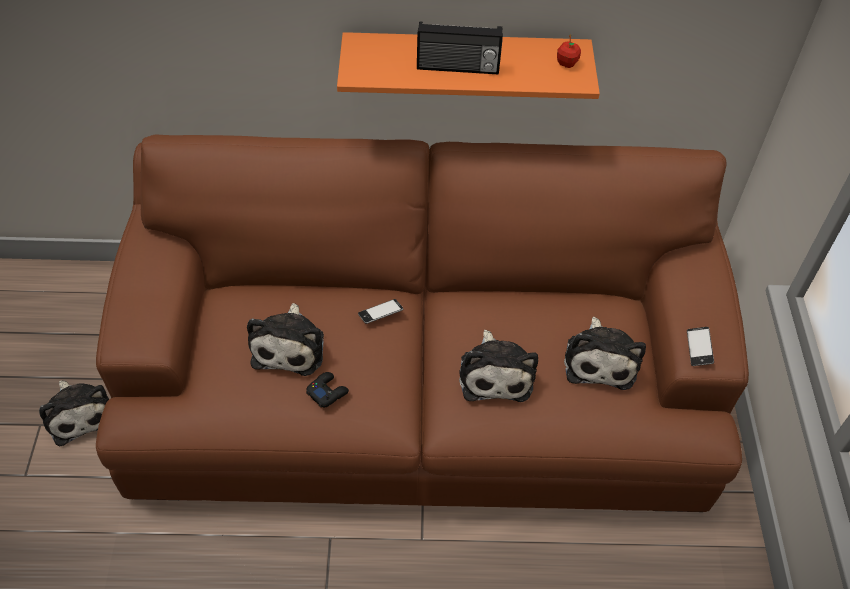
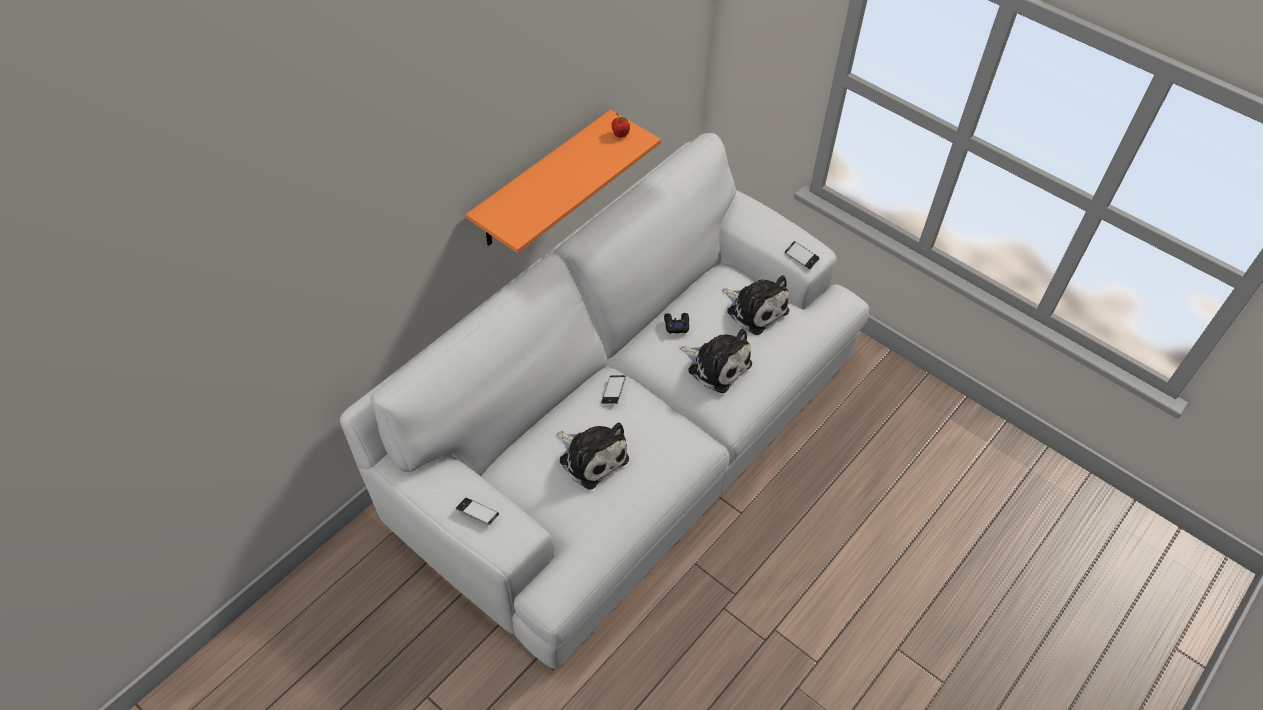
camera: 50 degrees left, 0 degrees up
(79, 413) = (443, 662): plush toy -> none
(142, 299) = (477, 513): none -> phone
(327, 392) = (649, 460): black game controller -> black game controller (676, 324)
(421, 383) = (626, 432): brown sofa -> white sofa
(457, 68) = (567, 183): radio -> none

